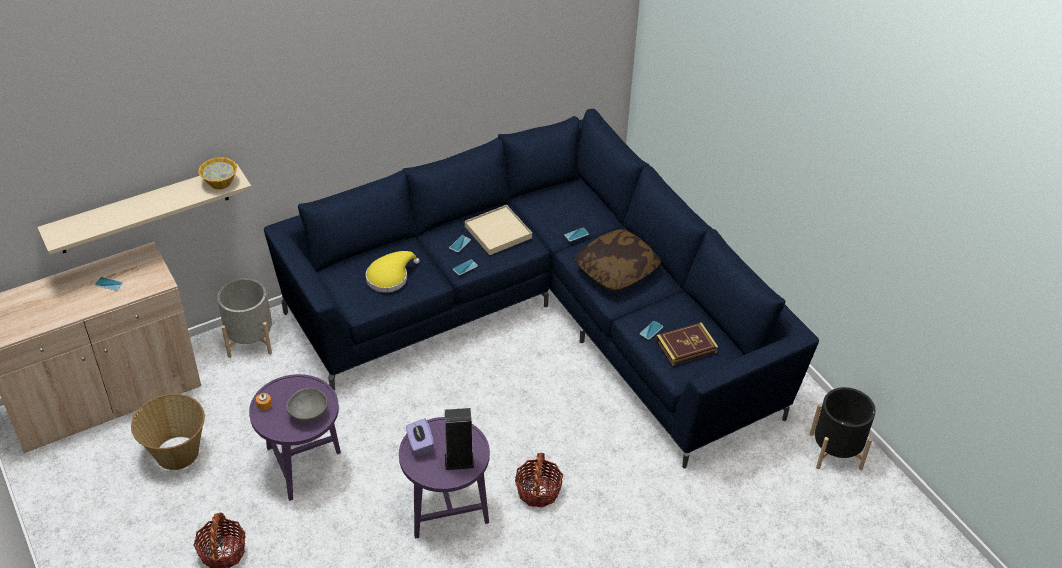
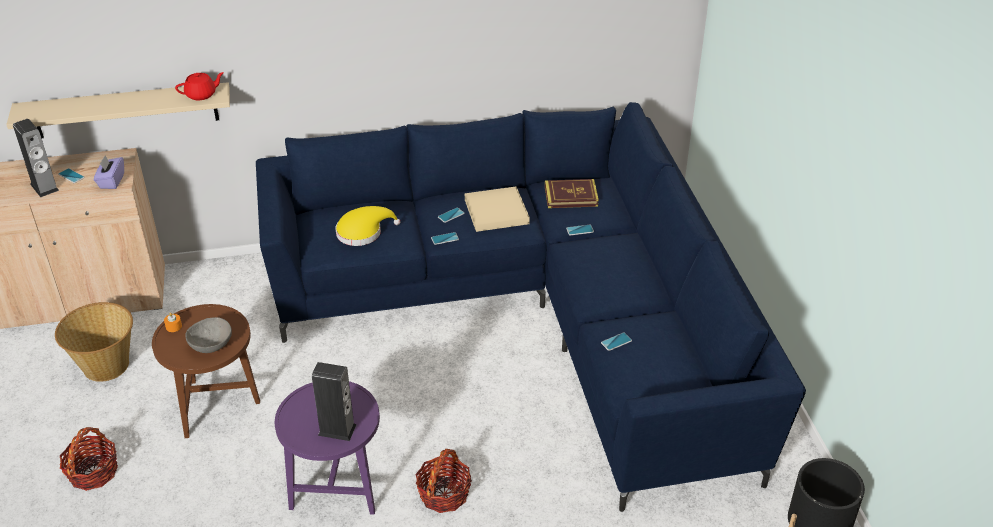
camera: 20 degrees right, 5 degrees down
(89, 301) = (44, 187): none -> speaker
(220, 182) = (201, 95): bowl -> red teapot
(250, 340) = (232, 277): grey planter -> none
(303, 464) = (217, 406): purple side table -> brown side table
(420, 444) = (305, 402): purple tissue box -> purple tissue box (111, 181)
(616, 270) = (606, 273): pillow -> none
(686, 346) = (648, 367): book -> book (571, 196)

